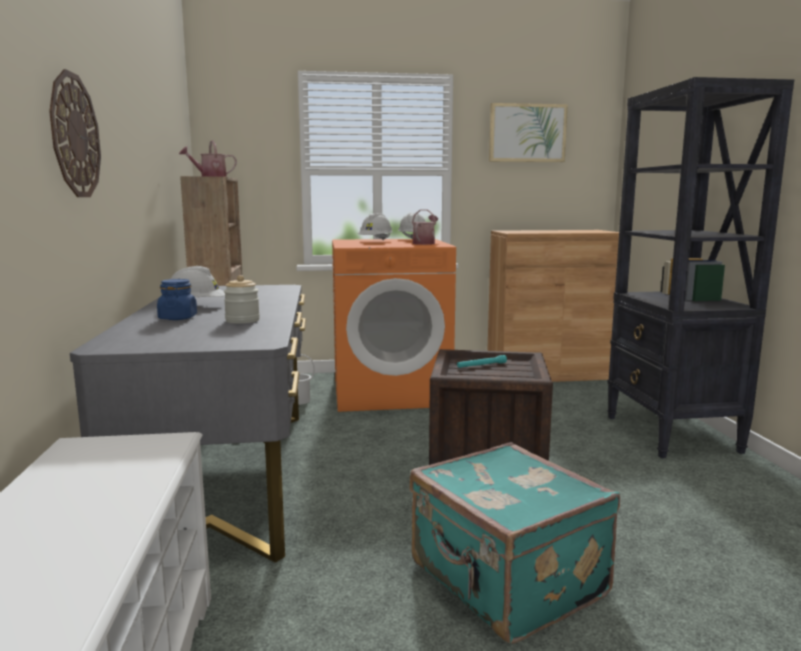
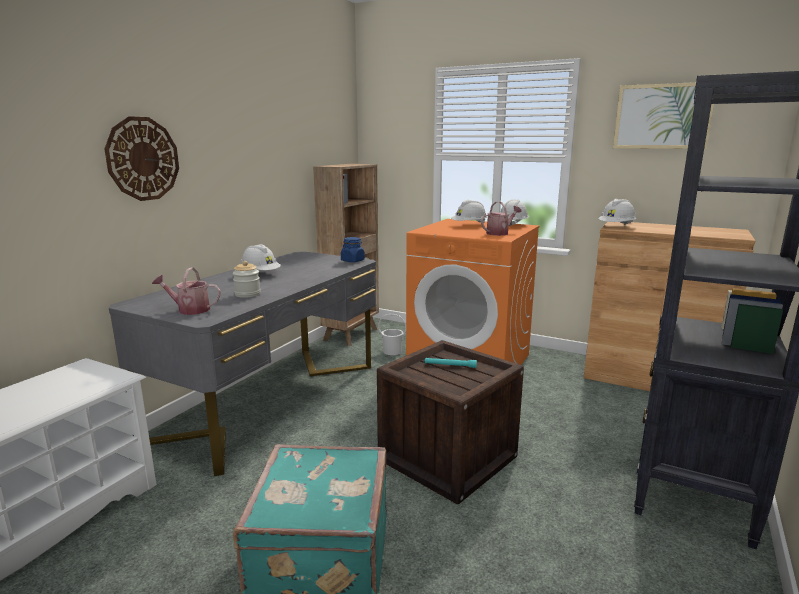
camera: 35 degrees right, 5 degrees up
(178, 318) = (223, 284): blue jar -> blue jar (352, 260)
(210, 176) = (340, 165): watering can -> watering can (189, 309)
(514, 232) = (616, 227): none -> white hard hat

